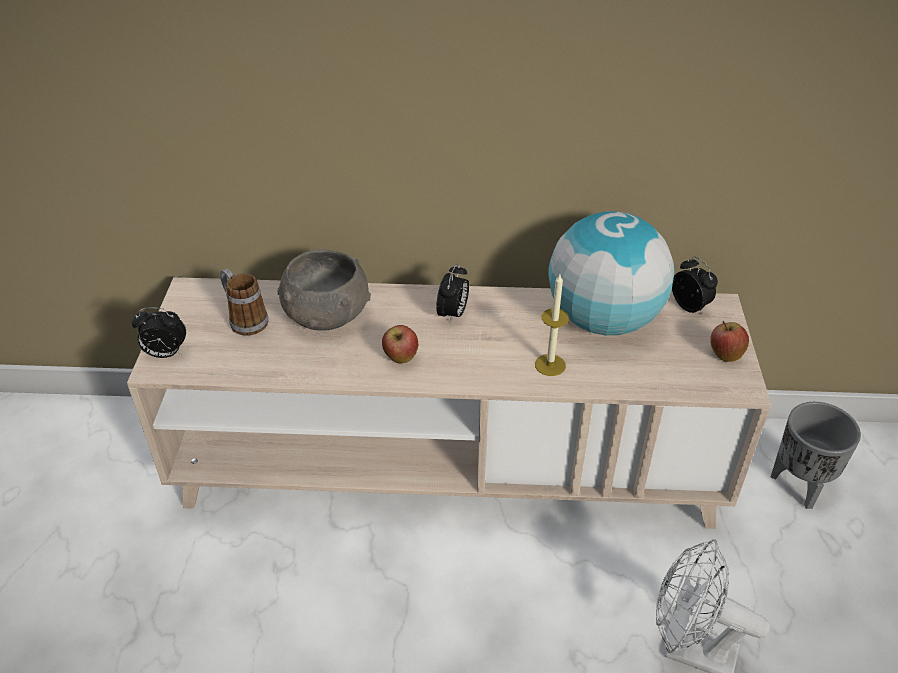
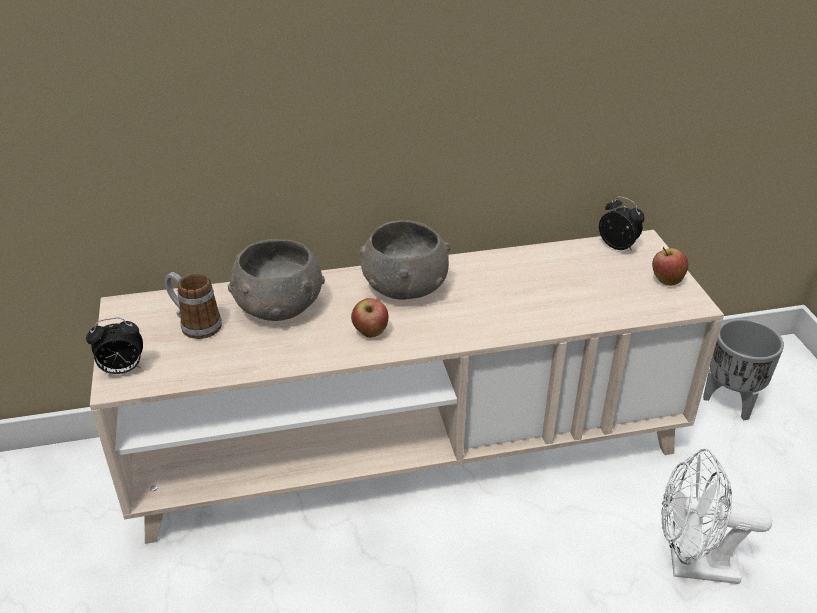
camera: 15 degrees left, 5 degrees down
(453, 314) = (404, 286): alarm clock -> grey bowl
(550, 365) = (515, 315): candle -> none
(603, 320) = (546, 269): globe -> none

